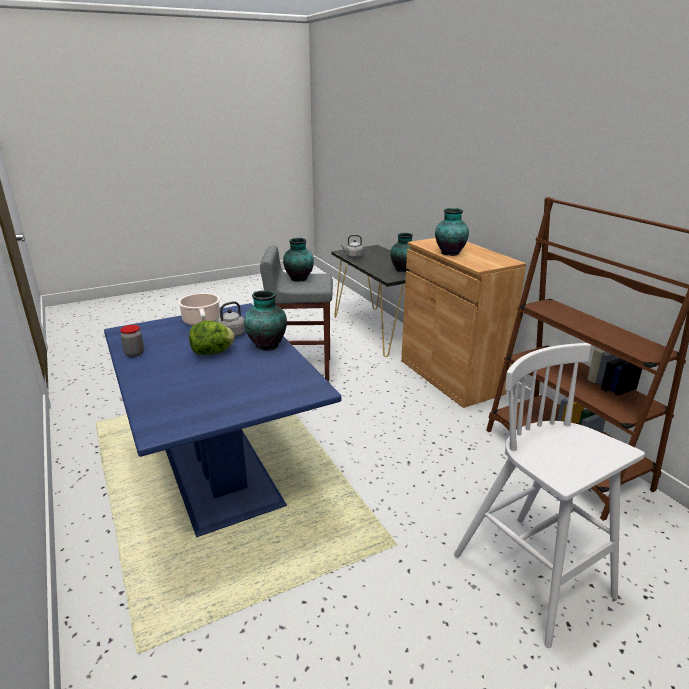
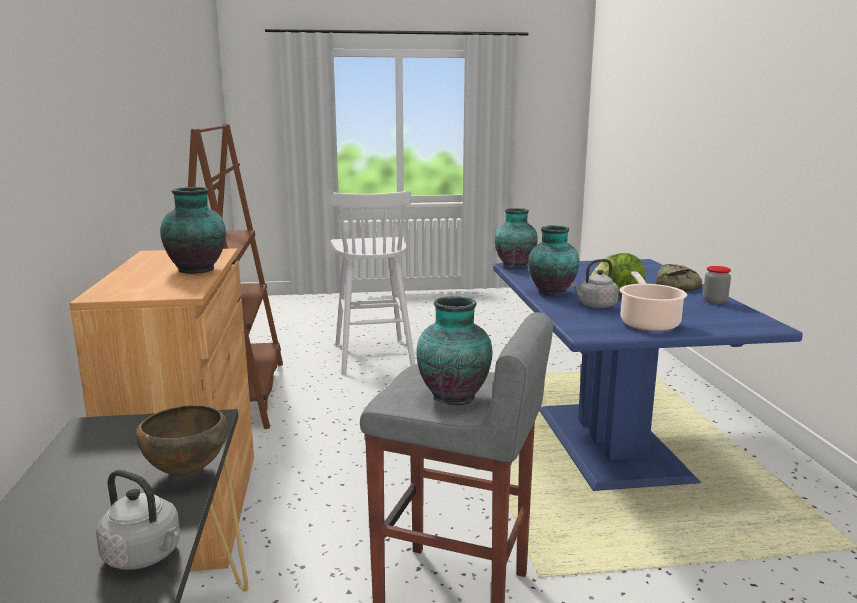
camera: 160 degrees left, 10 degrees down
(149, 374) = (678, 286): none -> bread
(371, 267) = (186, 473): none -> brown bowl
(403, 270) = (123, 445): vase -> vase (514, 265)

